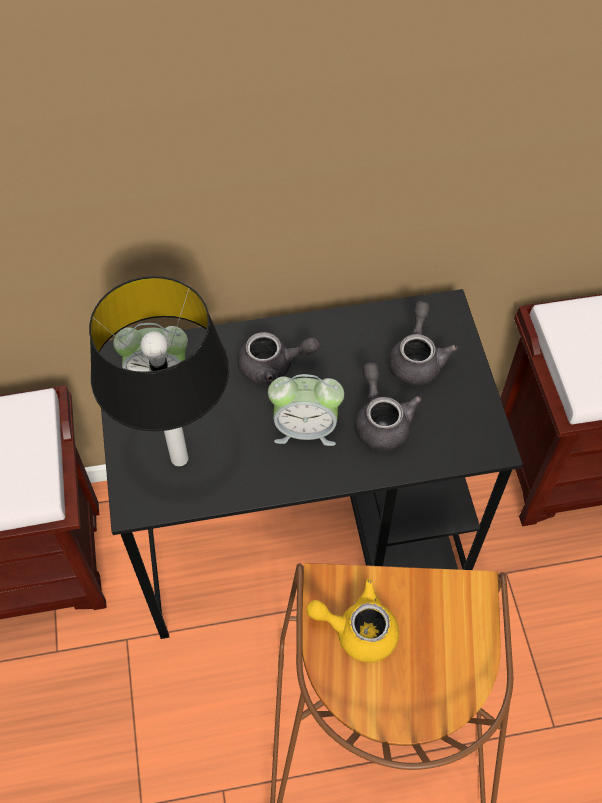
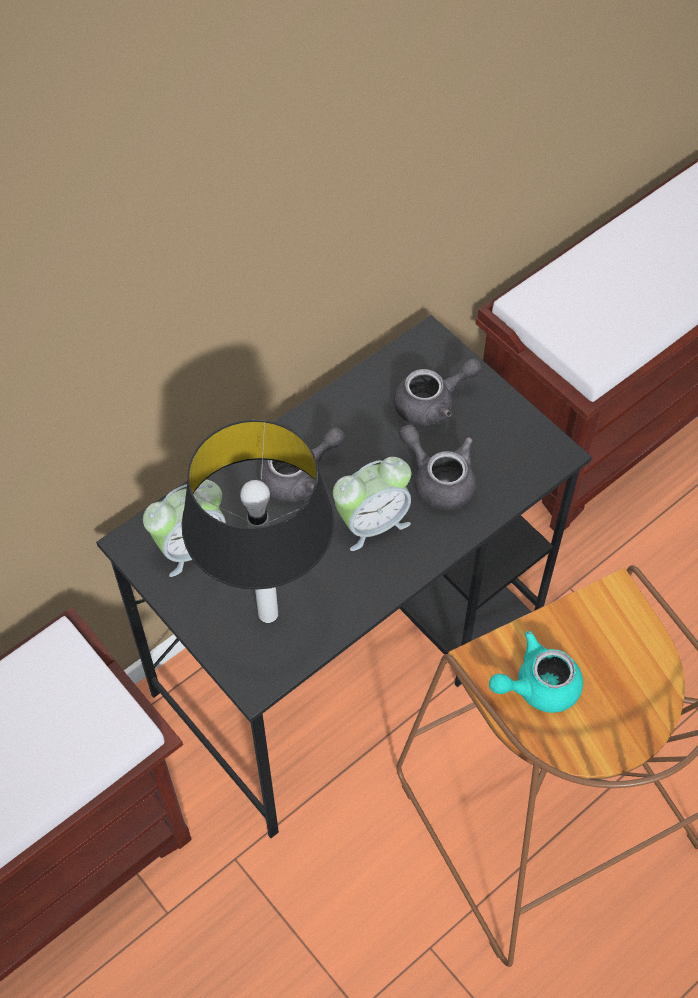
camera: 30 degrees left, 0 degrees up
(357, 630) = (537, 686): yellow teapot -> turquoise teapot
(417, 359) = (433, 404): grey teapot -> grey teapot turned 90 degrees clockwise

